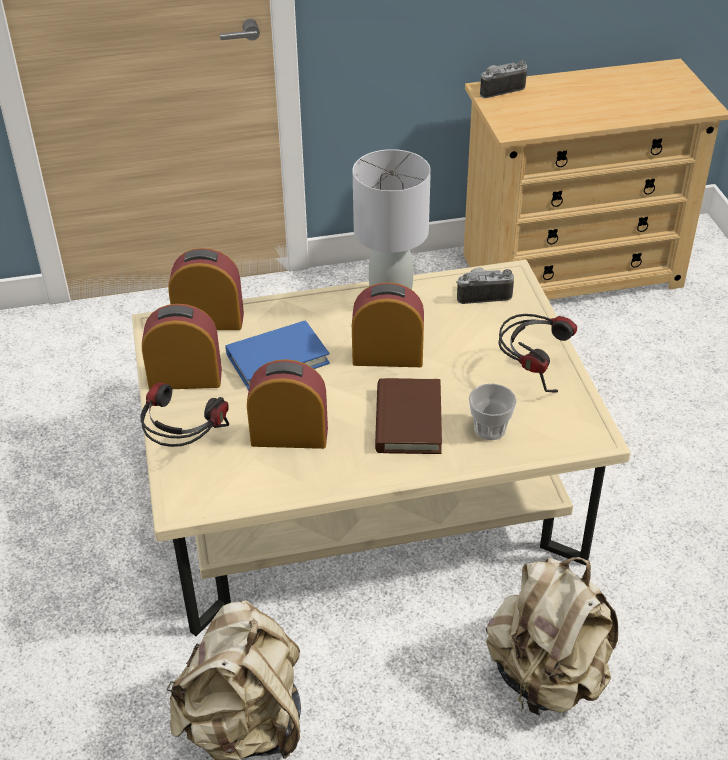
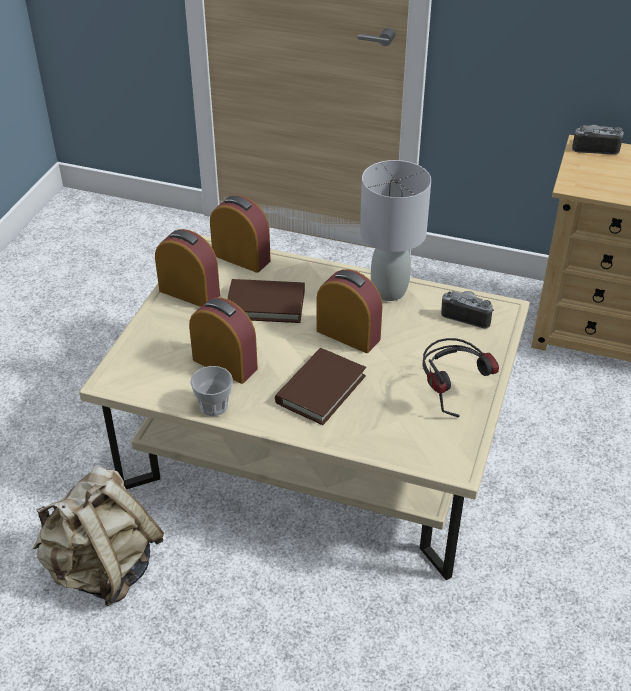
camera: 30 degrees right, 0 degrees up
(184, 446) = (148, 341): headphones -> none
(277, 359) = (265, 304): blue book -> brown book
(490, 429) = (377, 423): cup -> cup (214, 406)
(547, 676) = (344, 650): beige backpack -> none

